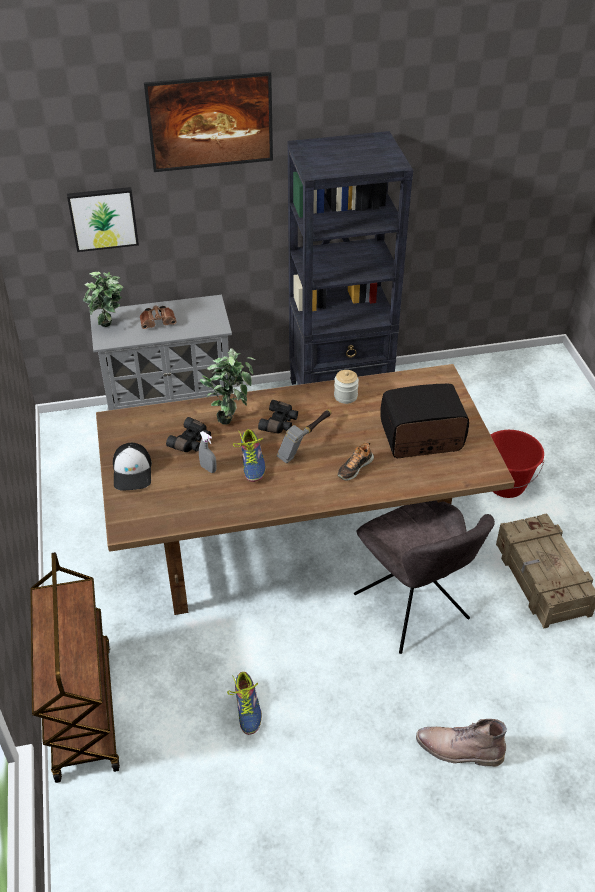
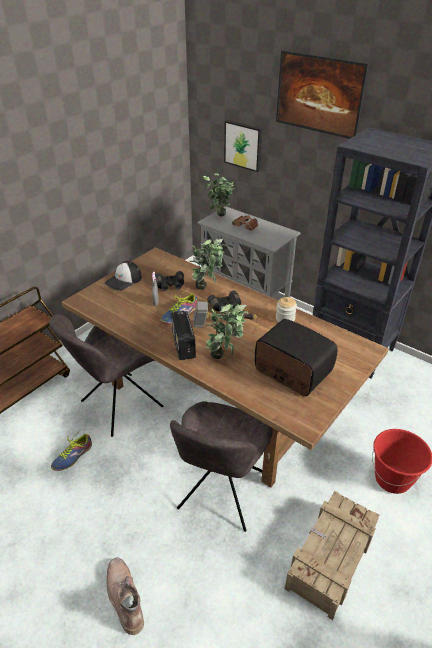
camera: 50 degrees right, 5 degrees down
(213, 626) = (119, 405): none -> grey chair
(306, 487) = (183, 346): none -> radio
(354, 468) = (225, 356): shoe -> potted plant

